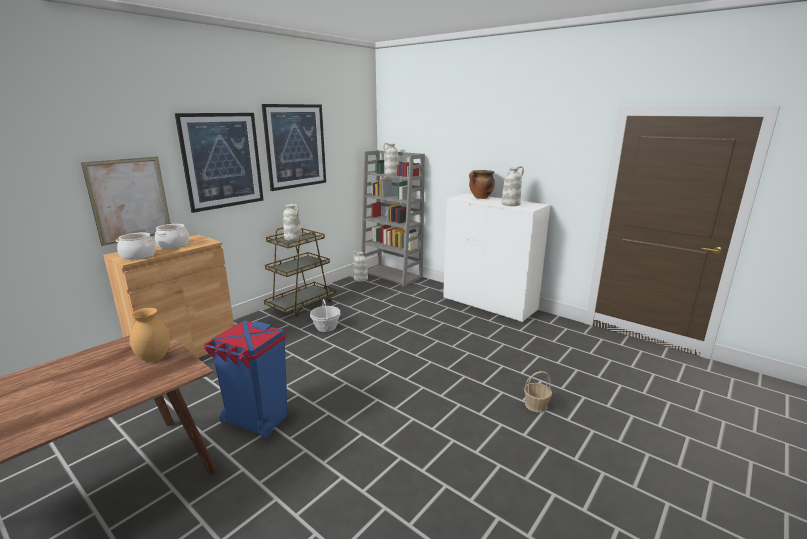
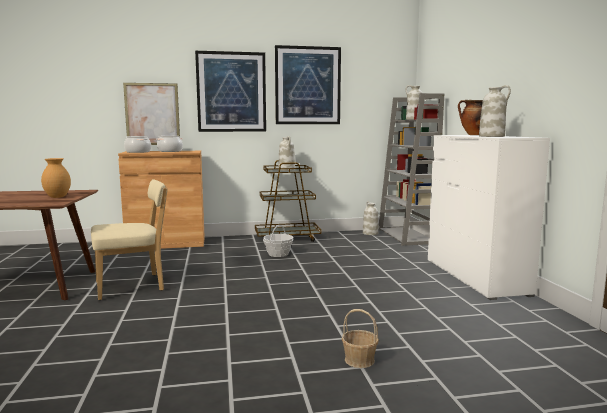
camera: 40 degrees right, 10 degrees down
(257, 420) = (133, 286): blue trash can -> beige chair

